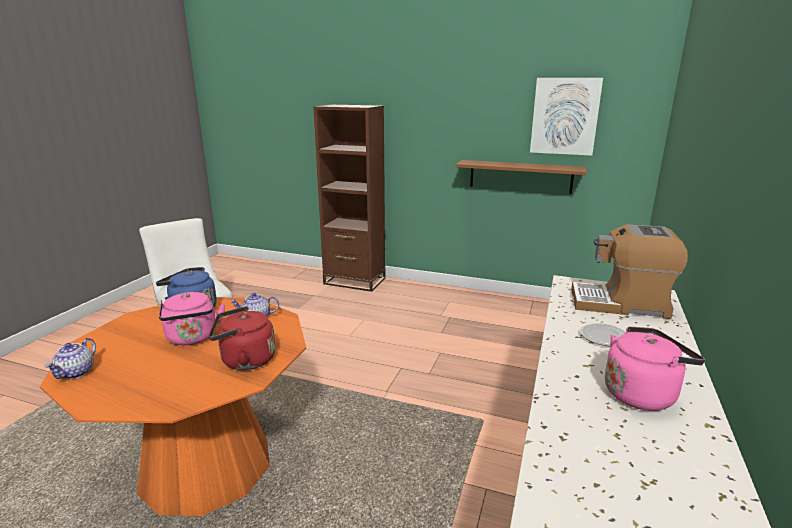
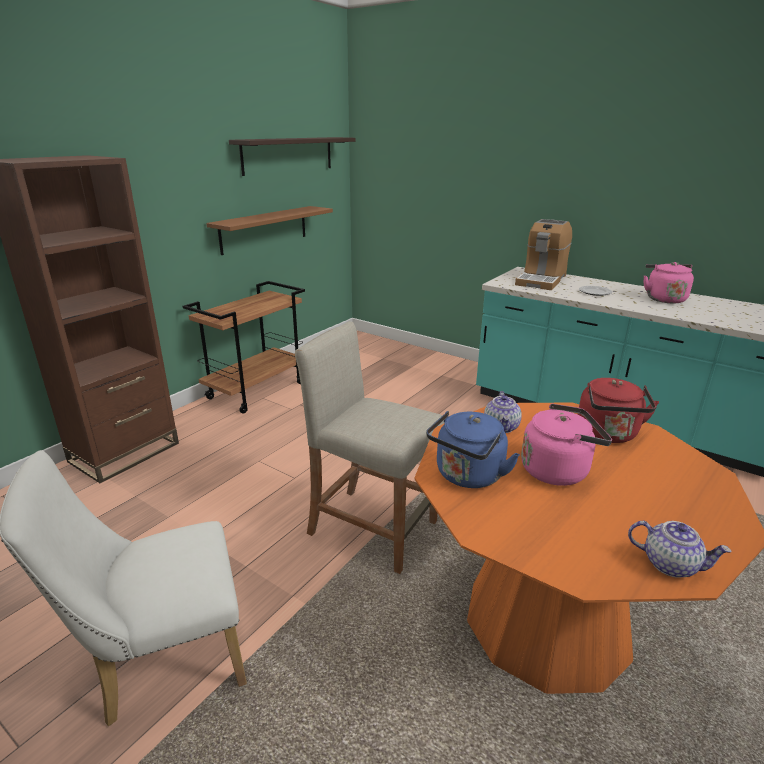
camera: 75 degrees left, 5 degrees up
(300, 375) = (372, 528): none -> beige stool
(458, 297) = (257, 390): none -> brown cart
(565, 116) = (288, 155): picture -> shelf

